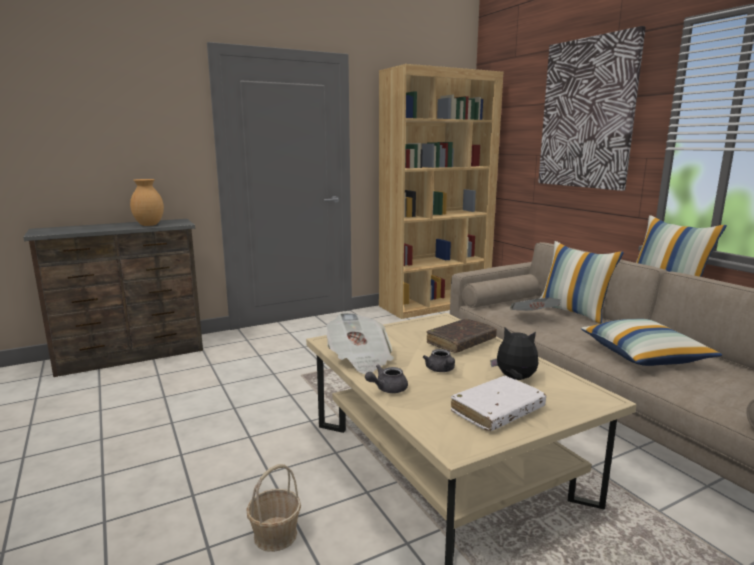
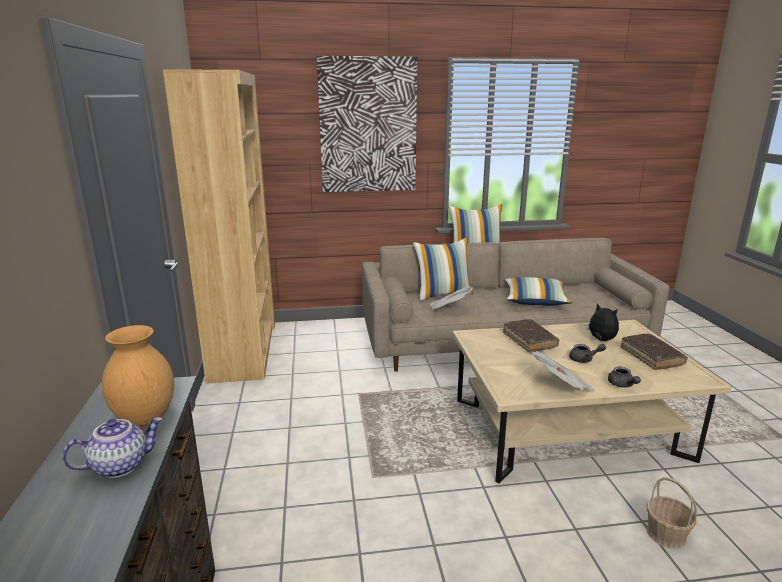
camera: 70 degrees left, 5 degrees up
(111, 227) = (120, 465): none -> teapot
(497, 411) = (651, 357): white book -> brown book
(515, 379) = (600, 340): plush toy -> plush toy turned 90 degrees clockwise

